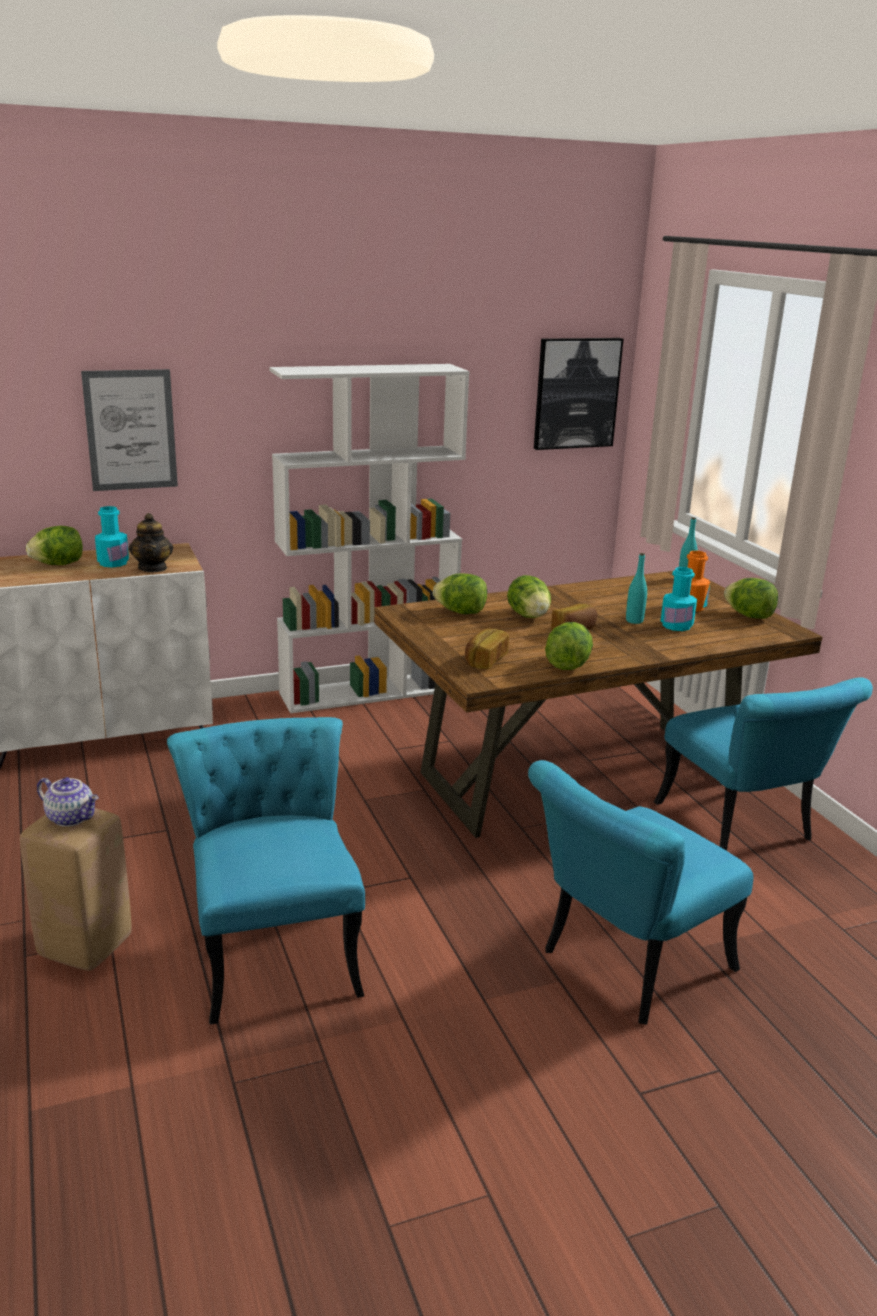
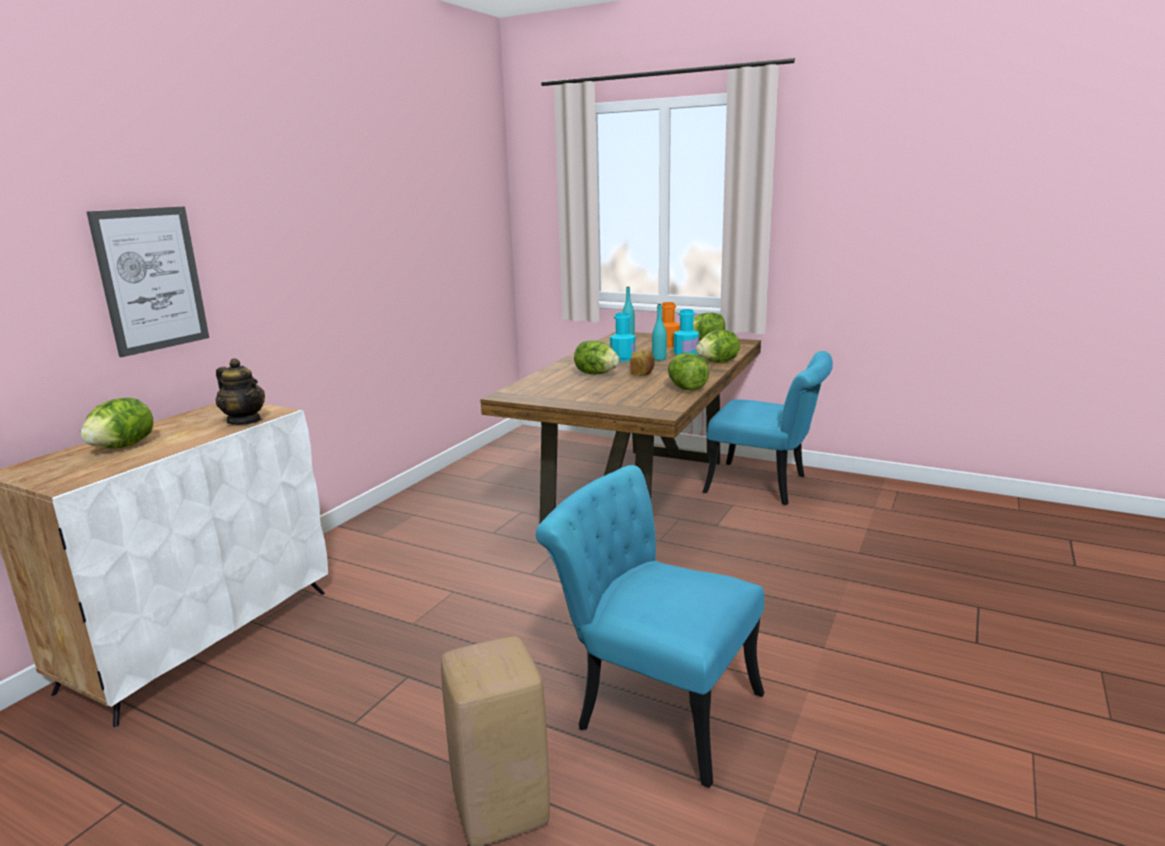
camera: 40 degrees left, 5 degrees down
(72, 818) = (487, 658): teapot -> none
(113, 563) = (188, 429): turquoise bottle -> turquoise bottle (622, 358)
(368, 691) = (403, 505): white bookcase -> none
(461, 612) = (548, 384): lettuce -> lettuce (717, 362)
(485, 660) = (636, 402): bread -> none
(576, 393) = (483, 216): picture -> none
(624, 967) = (850, 584): turquoise chair -> none

